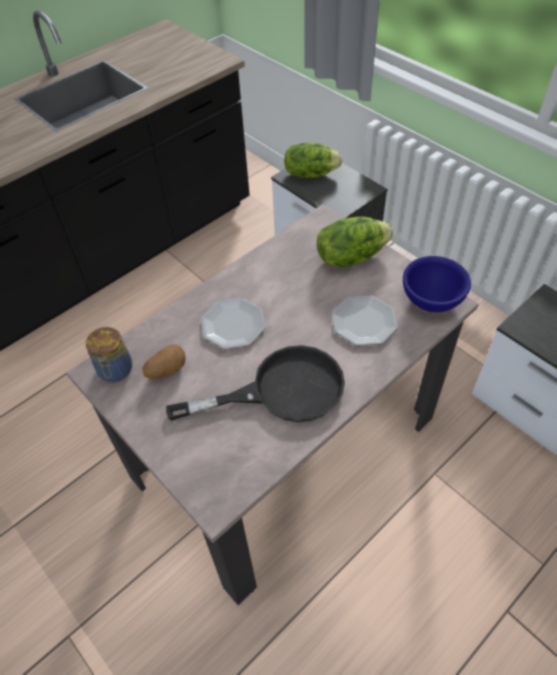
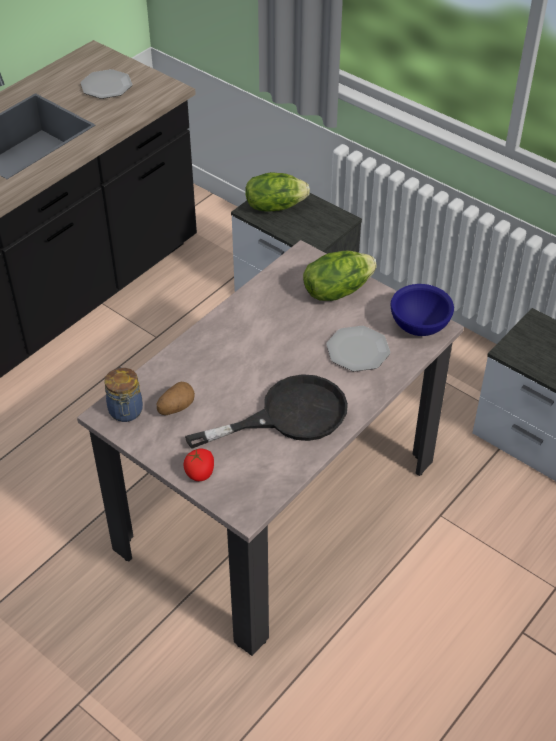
camera: 10 degrees left, 5 degrees down
(175, 450) = (200, 473): none -> tomato
(233, 324) = (232, 362): plate -> plate (106, 86)

